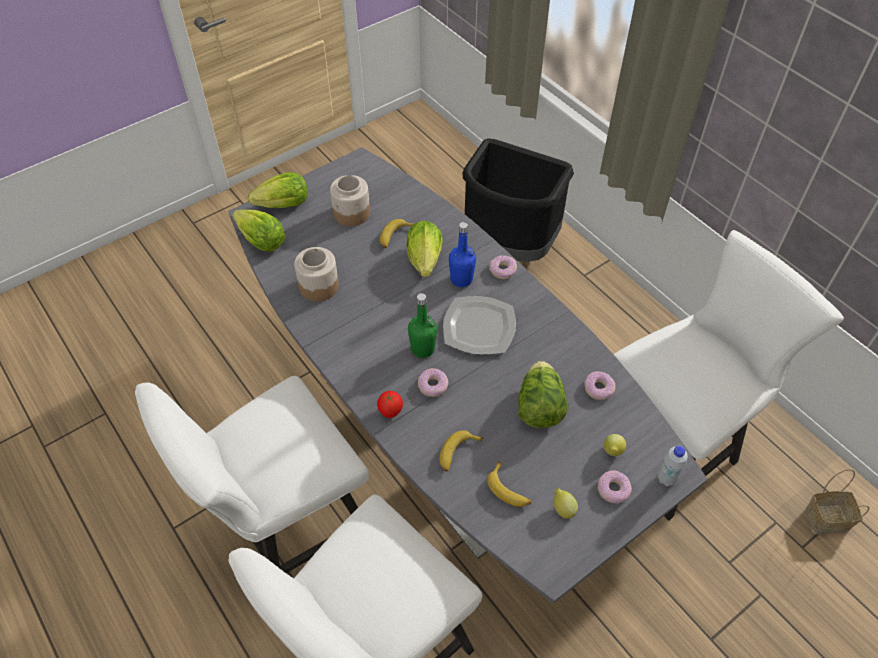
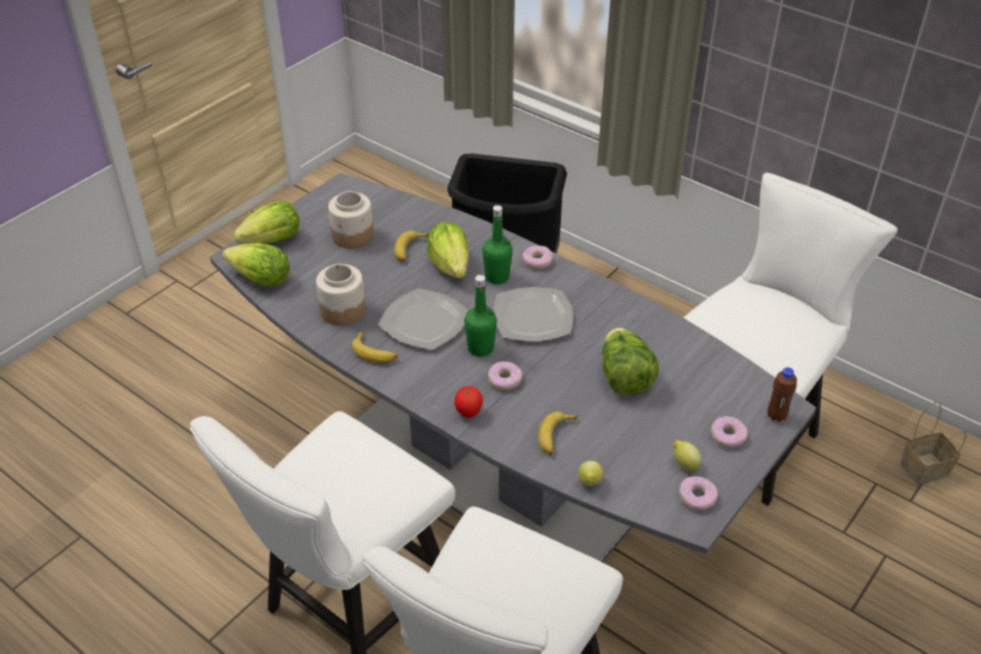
camera: 15 degrees left, 10 degrees down
(383, 313) = (425, 322): none -> plate
(461, 279) = (497, 277): blue bottle -> green bottle
(509, 490) = (622, 458): banana -> banana (375, 352)
(599, 388) = (678, 349): donut -> donut (697, 497)
(612, 452) = (714, 403): lemon -> lemon (589, 483)
(666, 479) = (776, 416): white bottle -> brown bottle

